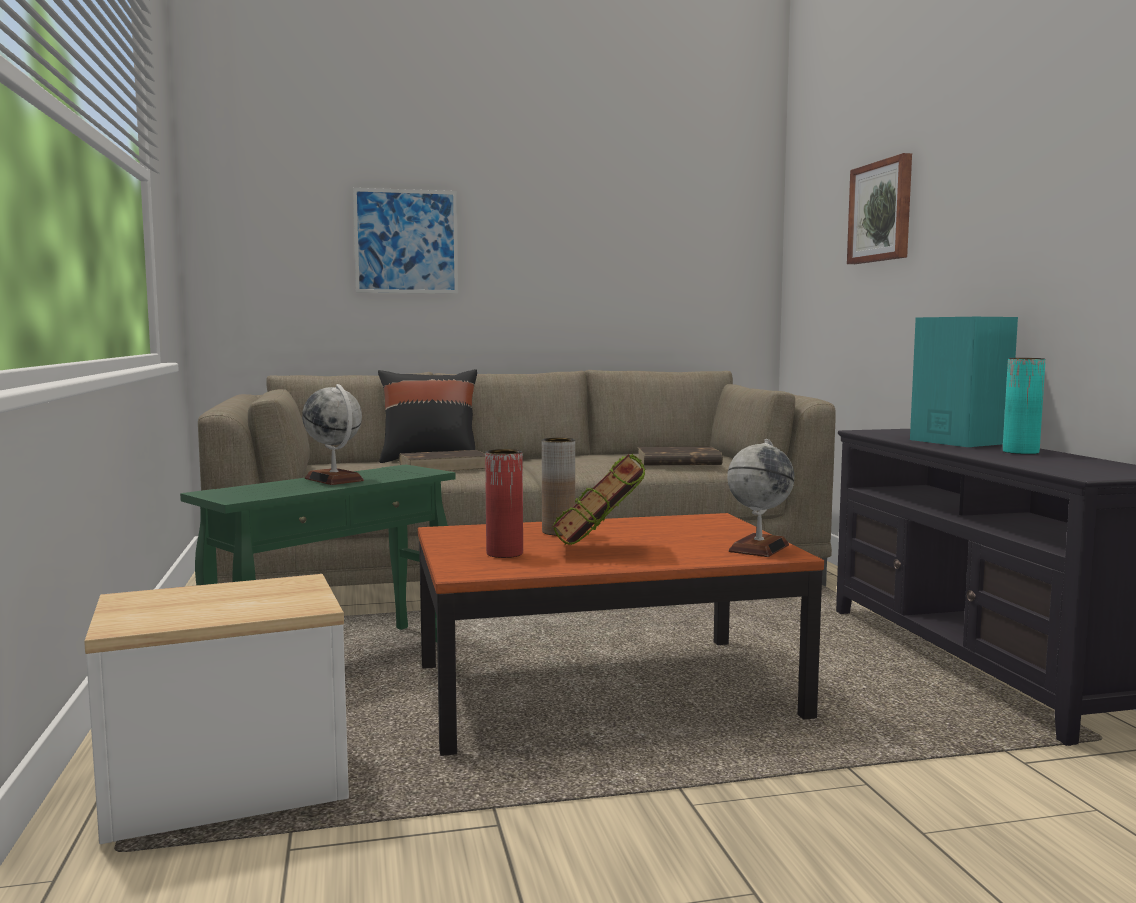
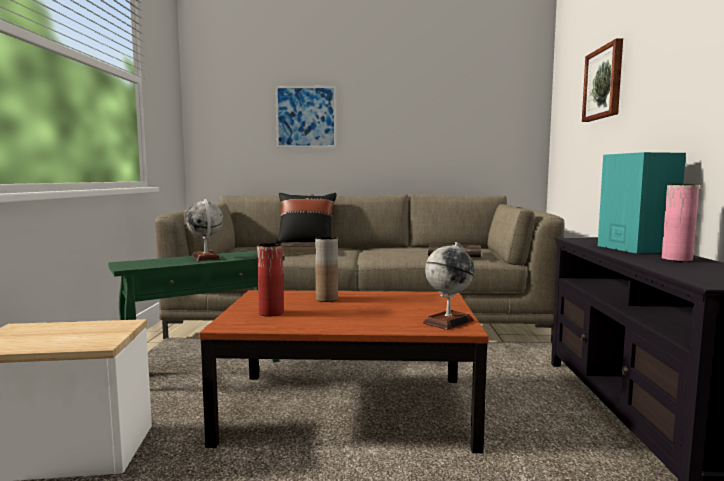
camera: 15 degrees right, 0 degrees up
(599, 550) = (335, 315): book -> none
(1020, 452) = (676, 259): turquoise vase -> pink vase

